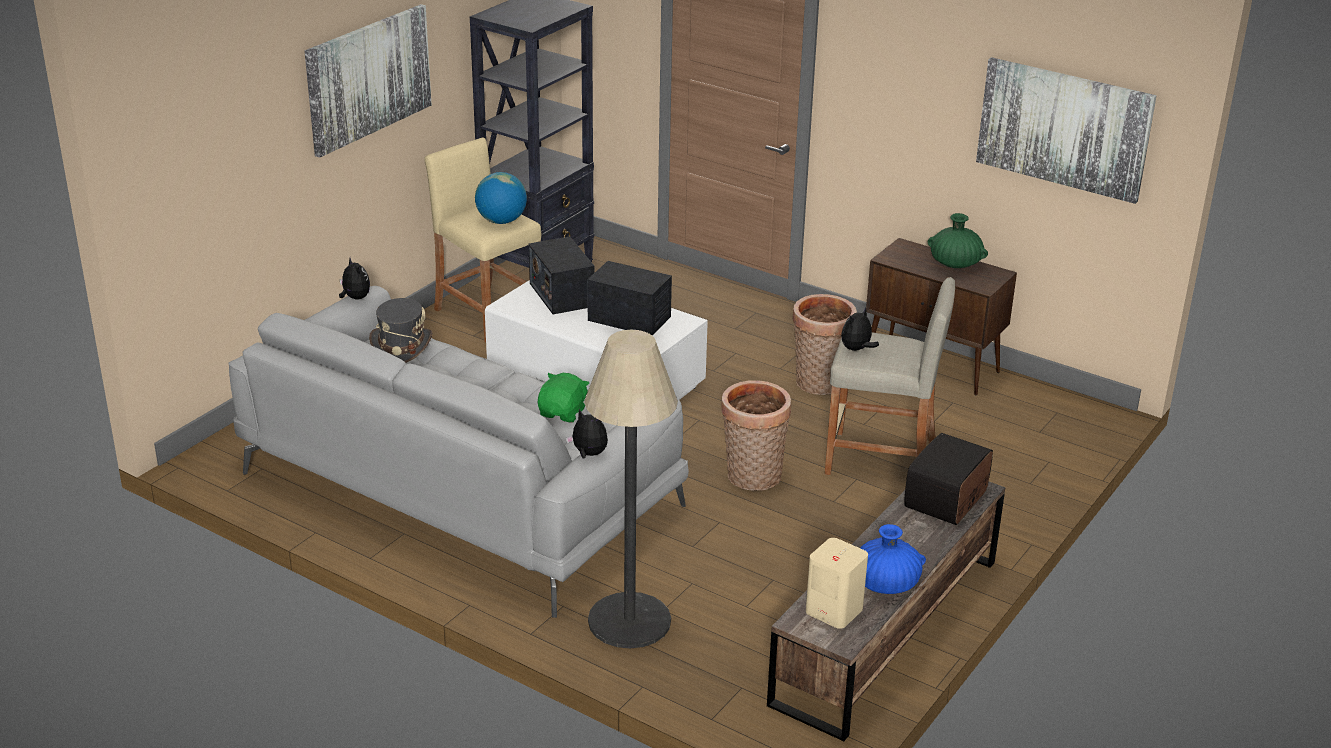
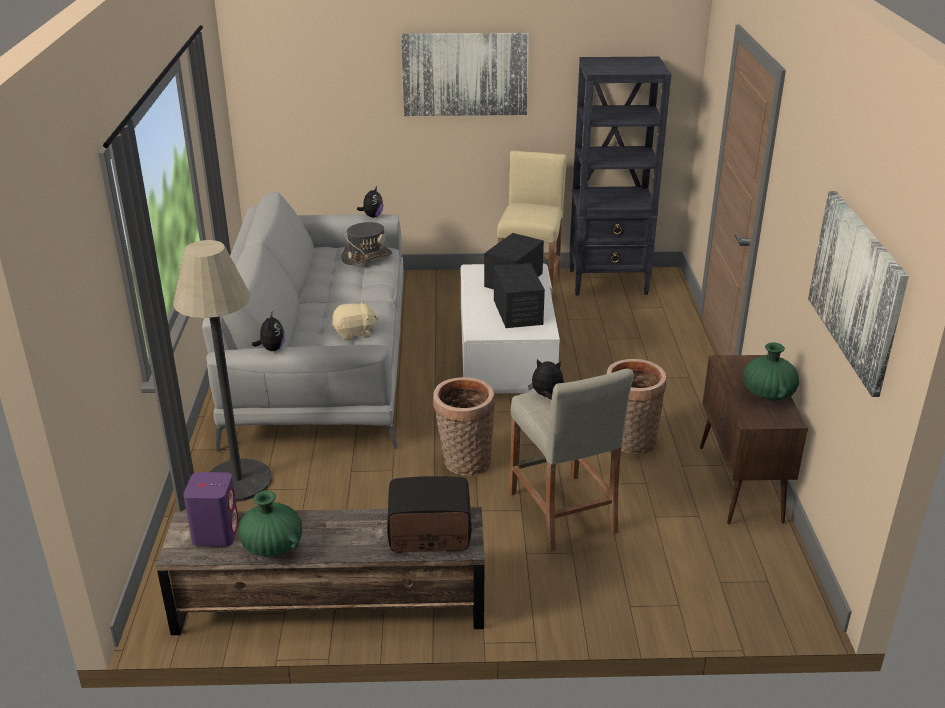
camera: 55 degrees right, 0 degrees up
(501, 221) = (531, 216): globe -> none
(563, 413) = (354, 333): green plush toy -> beige plush toy
(833, 610) = (216, 533): beige speaker -> purple speaker
(886, 585) = (272, 546): blue vase -> green vase

